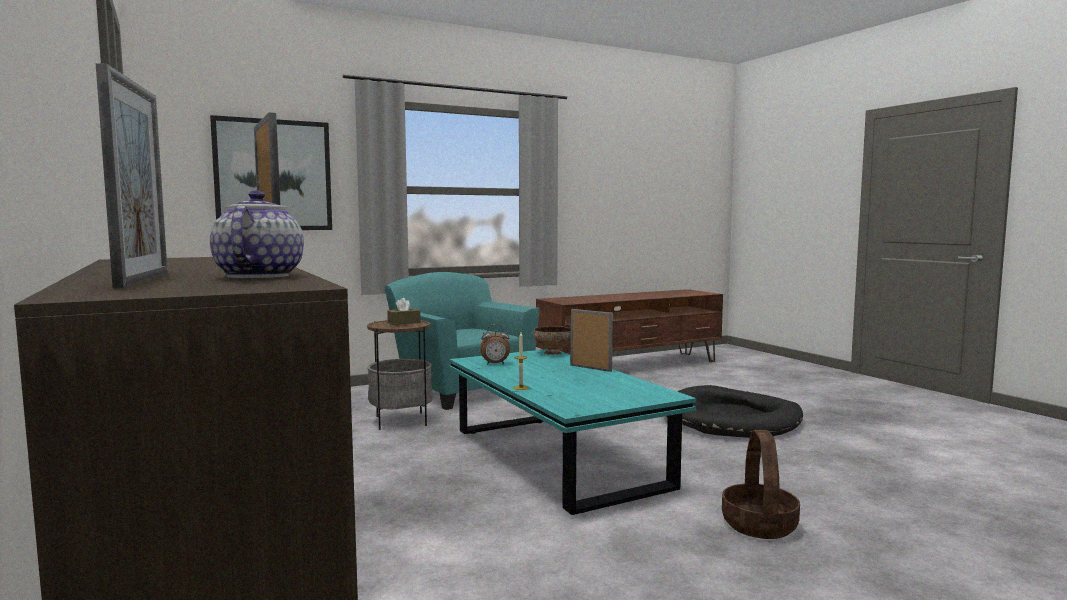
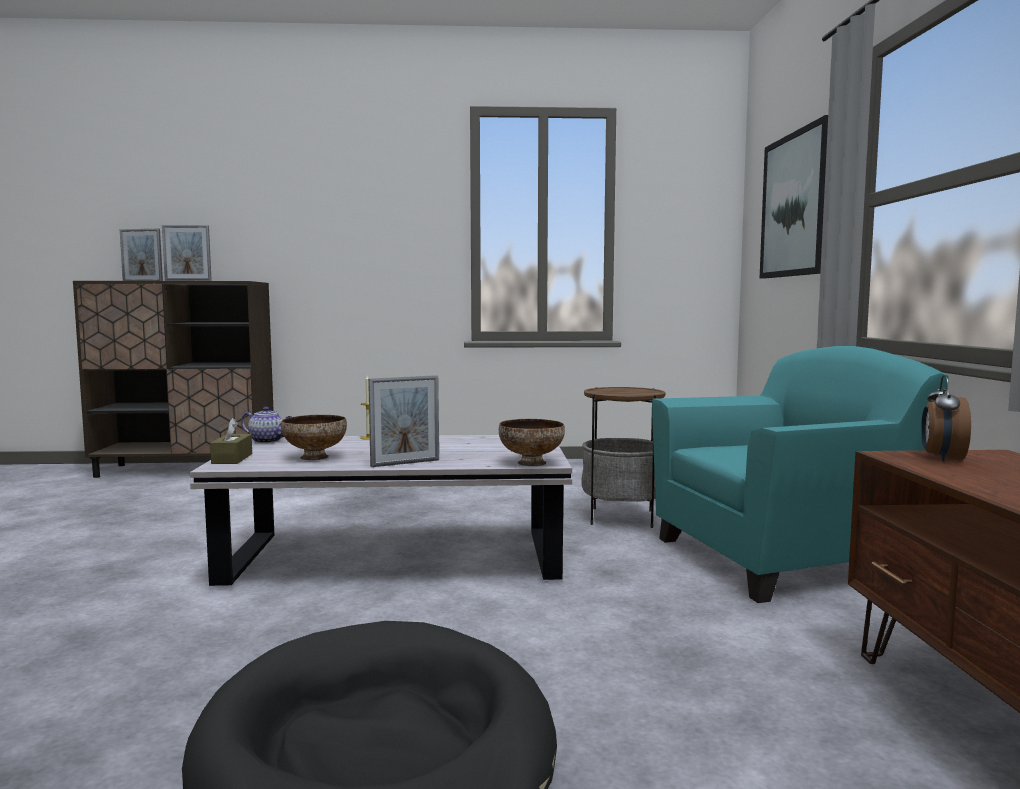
camera: 115 degrees right, 0 degrees up
(259, 276) = (127, 280): teapot -> teapot (268, 441)
(404, 322) = (629, 391): brown tissue box -> brown tissue box (232, 458)
(495, 364) = (493, 441): alarm clock -> alarm clock (941, 458)
(556, 458) = (397, 559): turquoise coffee table -> white coffee table
(608, 384) = (316, 457): none -> bowl
(760, 525) = (79, 598): basket -> none

